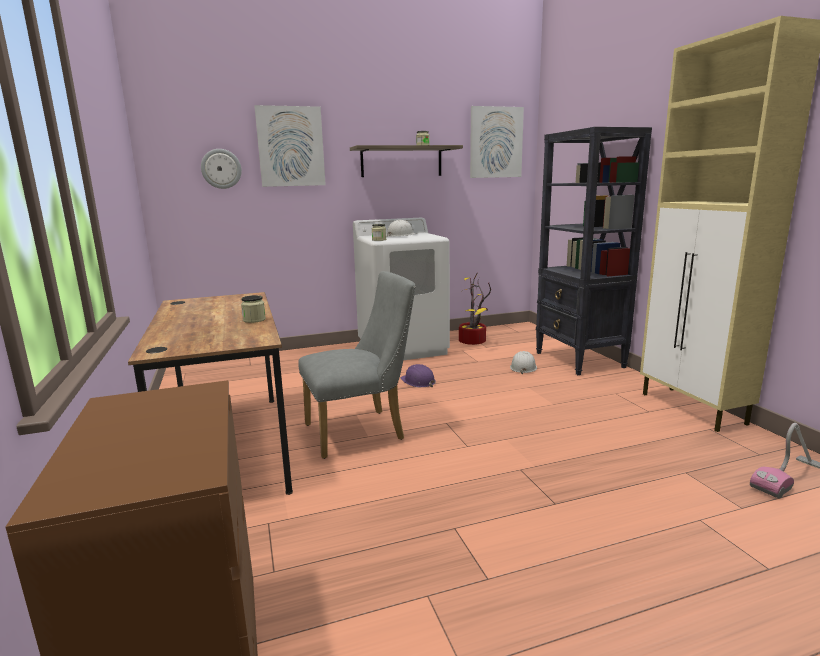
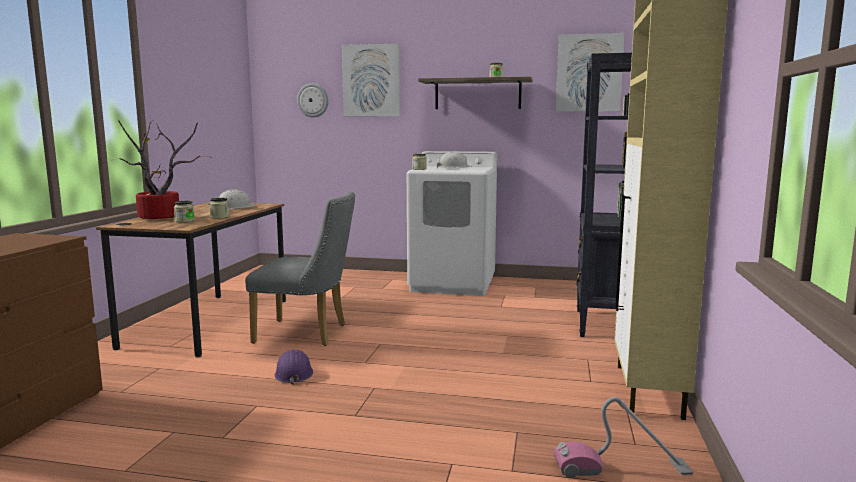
camera: 30 degrees right, 5 degrees down
(228, 332) = (184, 221): none -> jar
(418, 381) = (416, 311): purple hard hat -> purple hard hat (293, 373)
(474, 342) = (530, 291): potted plant -> potted plant (159, 218)
(523, 367) = (536, 319): white hard hat -> white hard hat (235, 208)

